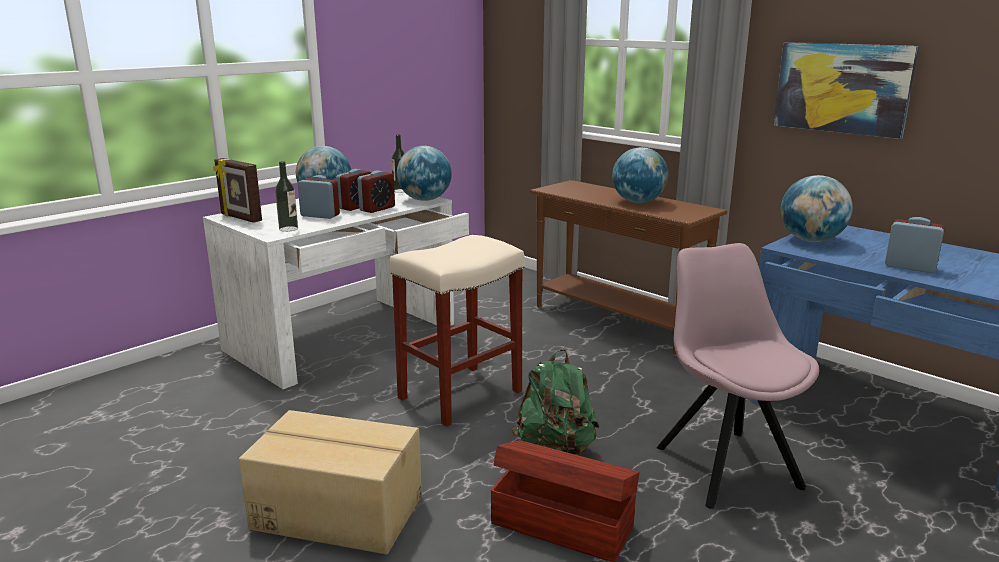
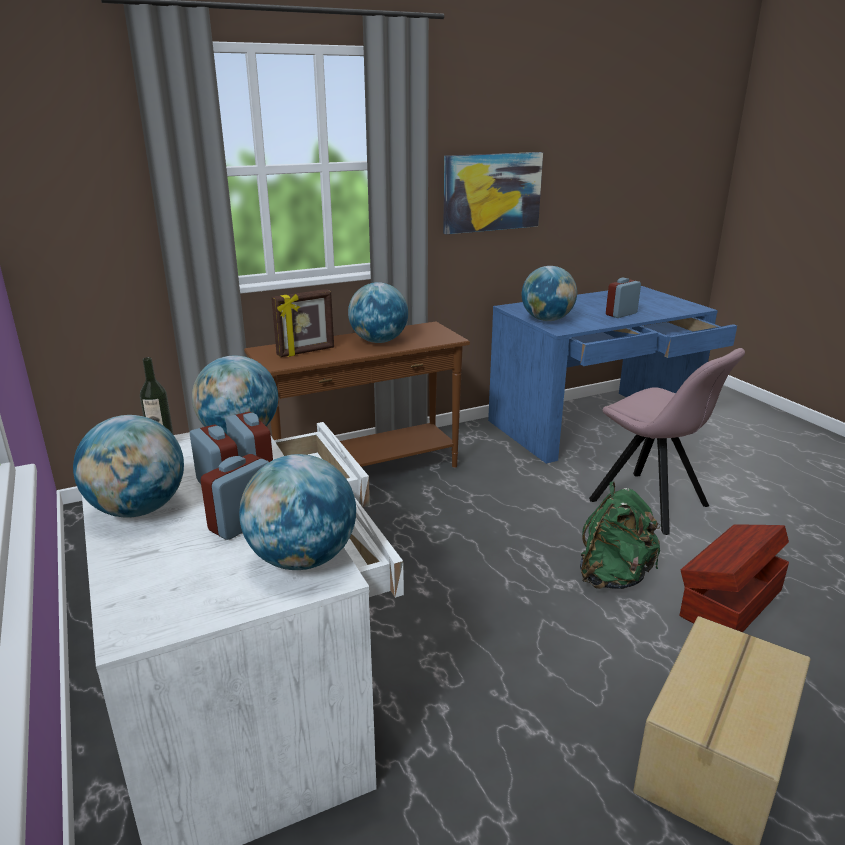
camera: 70 degrees left, 5 degrees up
(240, 218) = (170, 610): picture frame -> picture frame (306, 352)
(288, 229) = (302, 559): bottle -> globe
(459, 395) = (476, 613): beige stool -> none
(726, 466) = (650, 503): pink chair -> pink chair turned 135 degrees counterclockwise

